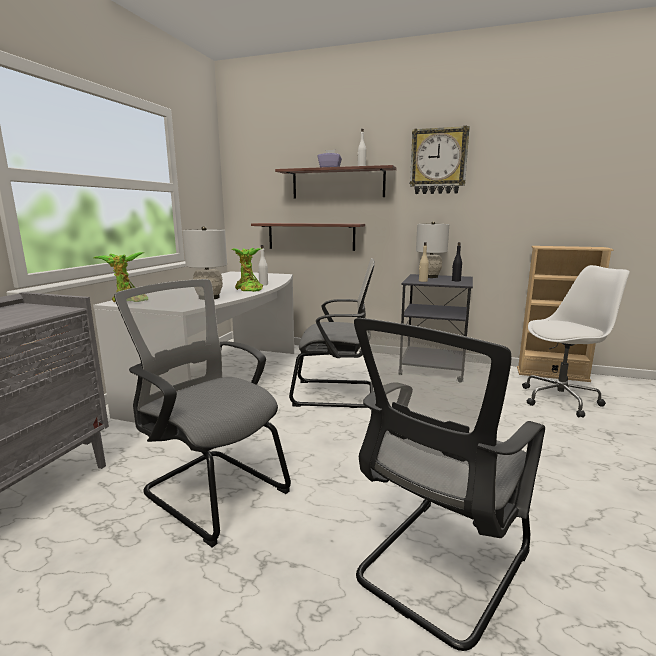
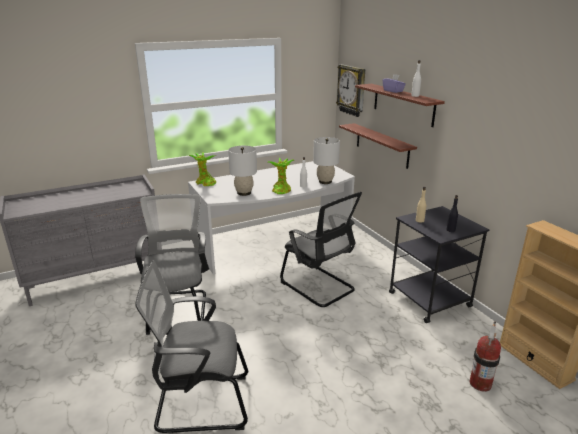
camera: 45 degrees right, 10 degrees up
(430, 277) = (445, 216): white table lamp -> white table lamp (325, 181)
(438, 161) = (477, 104): wall clock -> wall clock (352, 90)
(561, 400) = (480, 383): white office chair -> fire extinguisher

